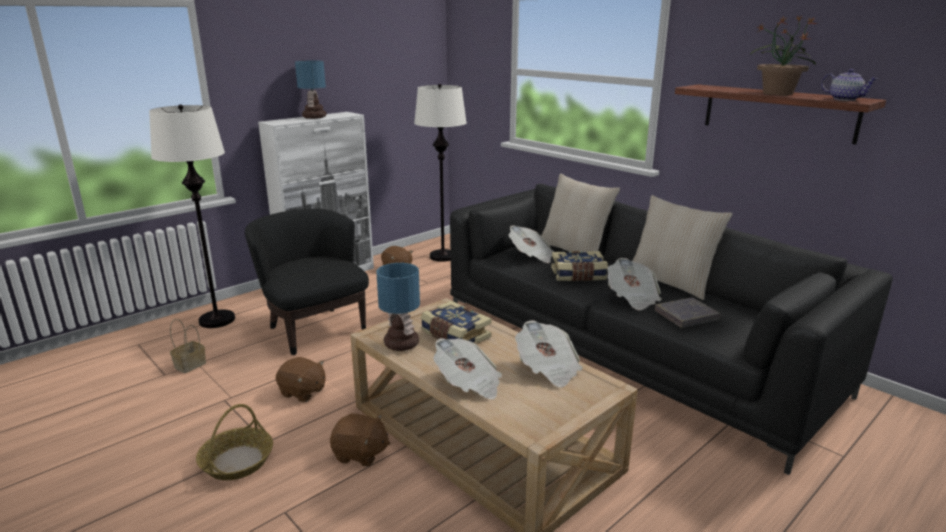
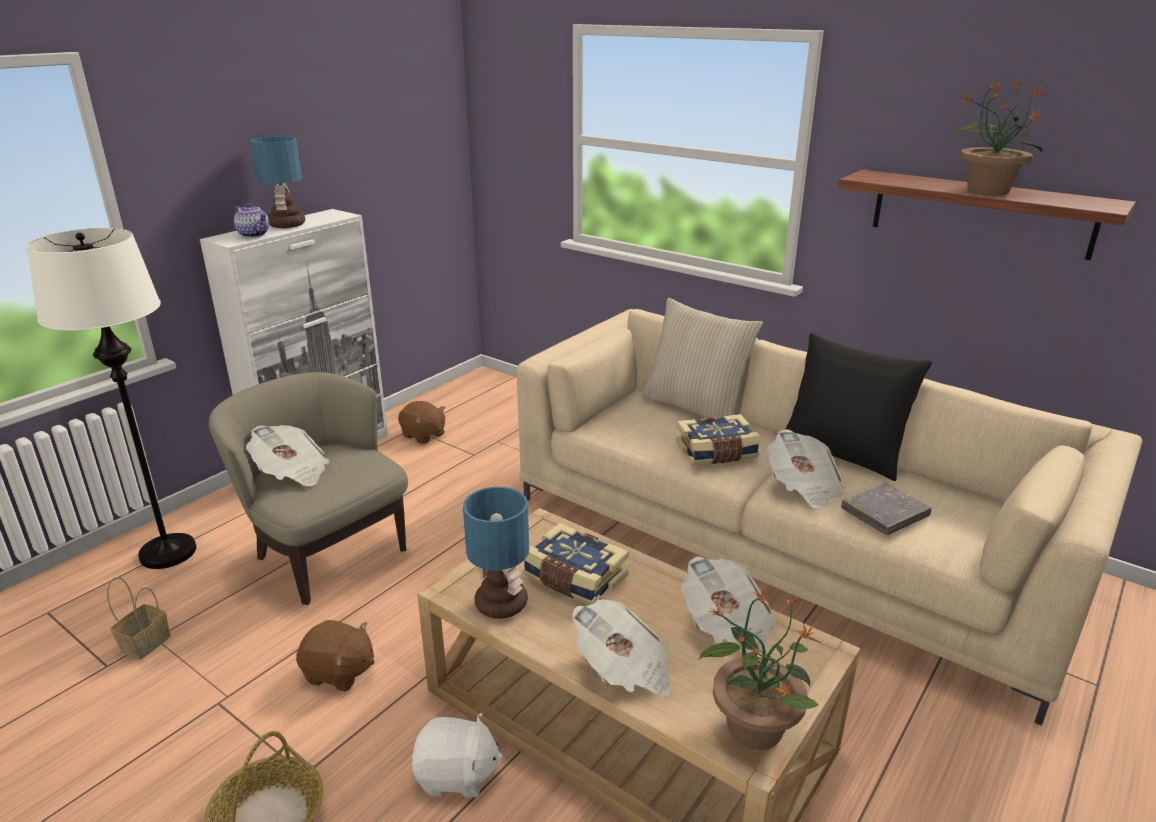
camera: 10 degrees left, 5 degrees up
(314, 329) = (326, 553): black armchair -> beige armchair
(360, 454) = (456, 775): brown plush toy -> white plush toy
(442, 256) = (483, 406): white floor lamp -> none
(531, 256) = (640, 423): newspaper -> newspaper (292, 472)
(544, 420) = (754, 726): none -> potted plant
(628, 349) = (781, 541): black sofa -> beige sofa
(671, 282) = (843, 453): beige pillow -> black pillow
(845, 99) = (1086, 203): teapot -> teapot (254, 234)

